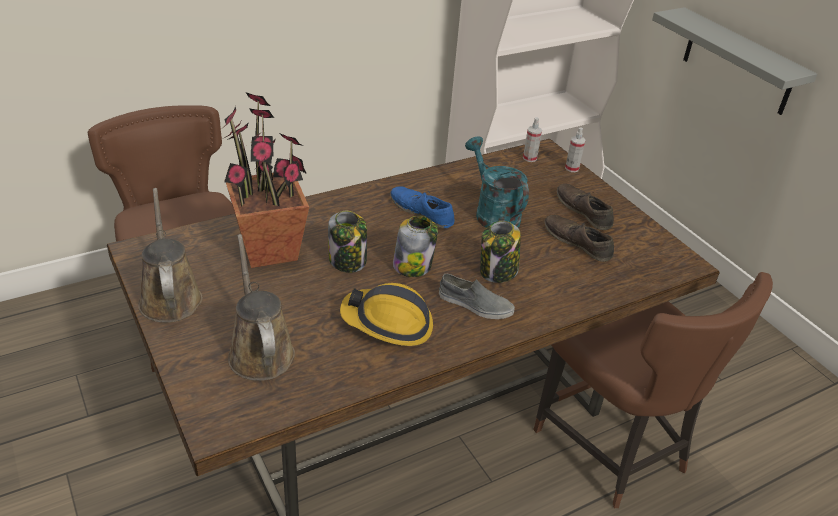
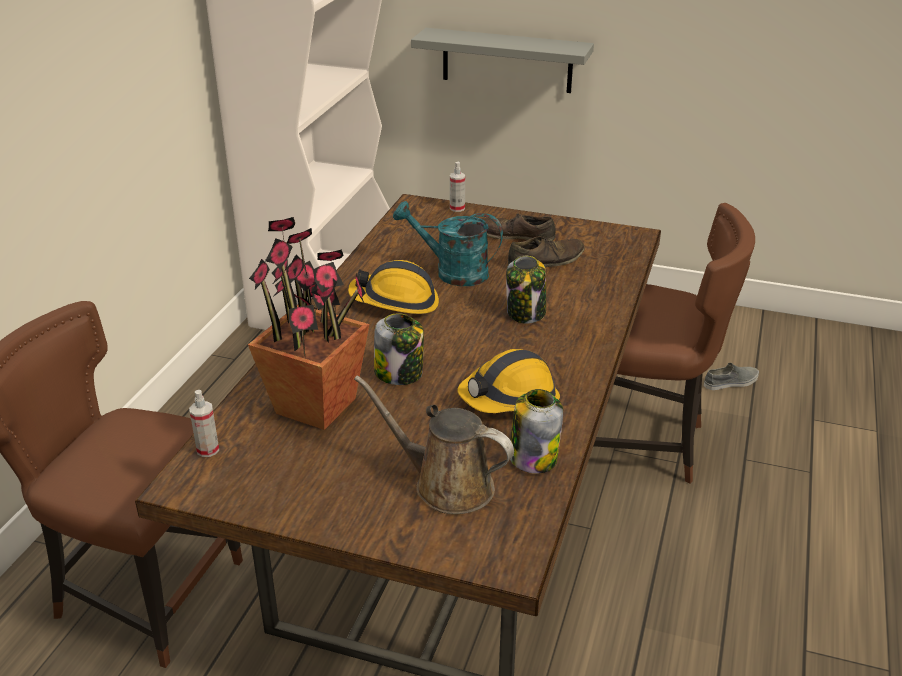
camera: 40 degrees left, 5 degrees down
(170, 297) = (290, 500): brown watering can -> none
(413, 266) = (457, 346): jar -> jar (533, 457)
(422, 212) = (395, 302): blue shoe -> hard hat
(475, 305) = (548, 345): grey shoe -> grey shoe (731, 382)
(529, 158) = (413, 216): spray bottle -> spray bottle (208, 450)
(577, 242) = (546, 260): brown shoe -> brown shoe turned 150 degrees clockwise

